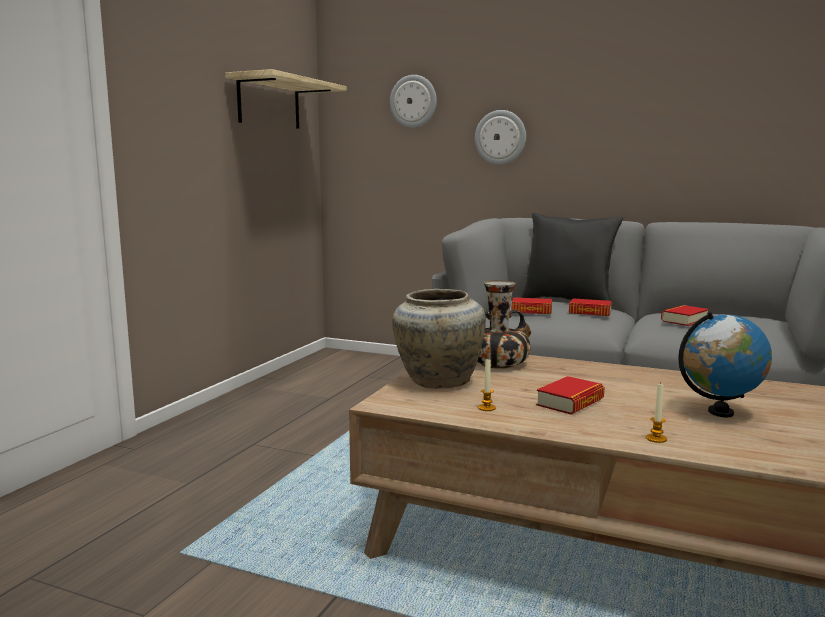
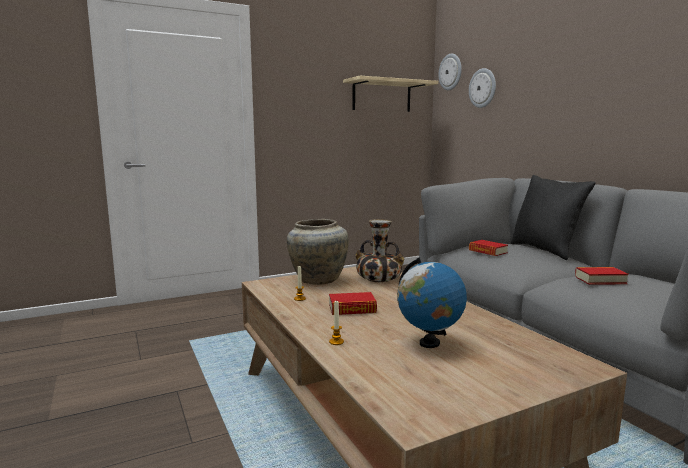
camera: 40 degrees right, 0 degrees up
(500, 137) = (535, 113): wall clock -> wall clock (450, 72)
(590, 312) = (534, 260): book -> none

